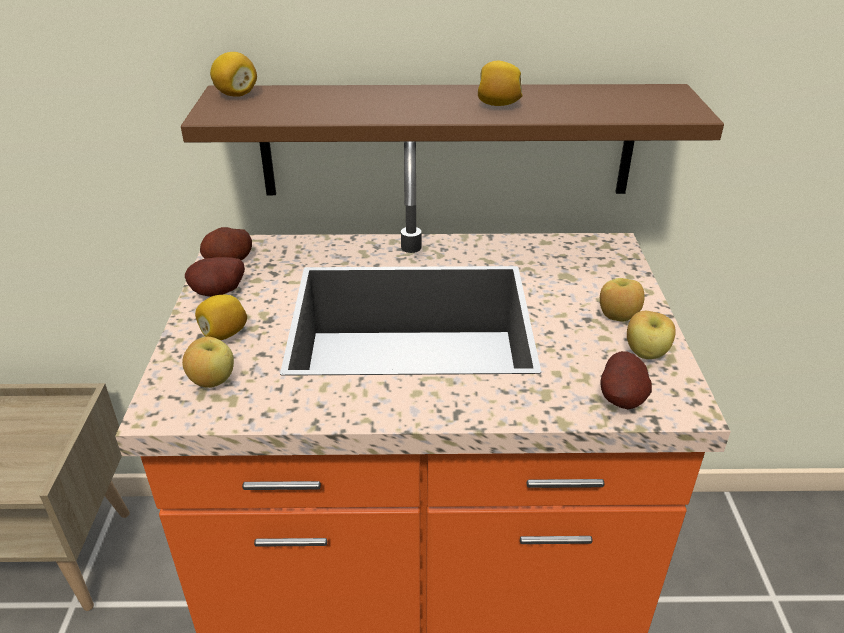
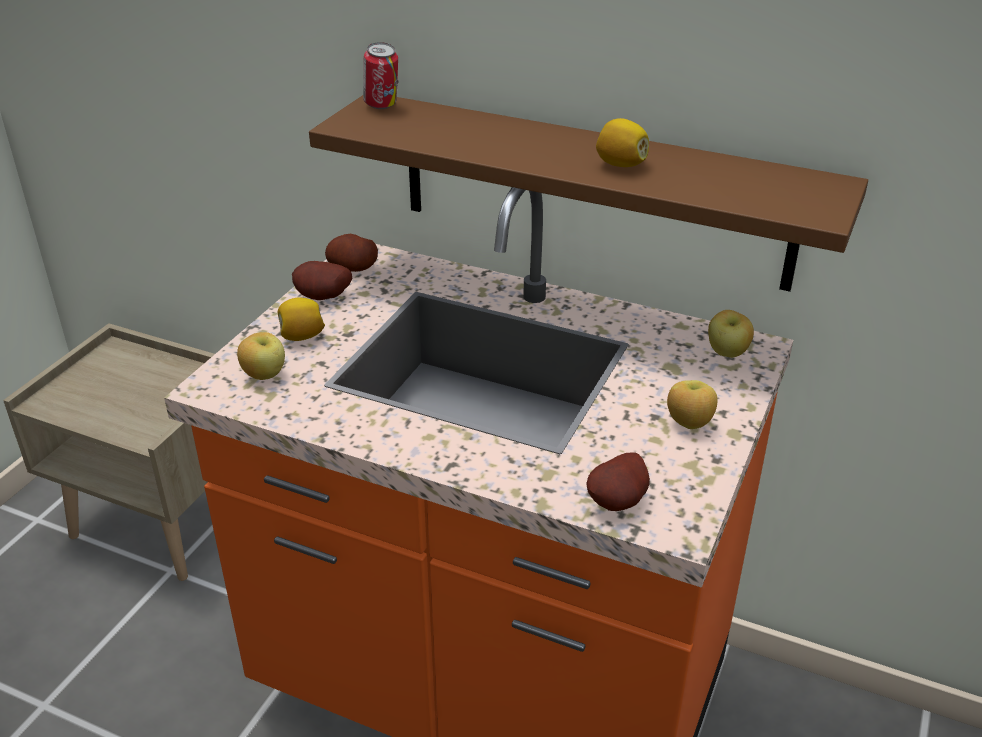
camera: 25 degrees right, 0 degrees up
(236, 94) = (382, 106): lemon -> can
(646, 354) = (685, 468): apple -> apple (727, 353)

